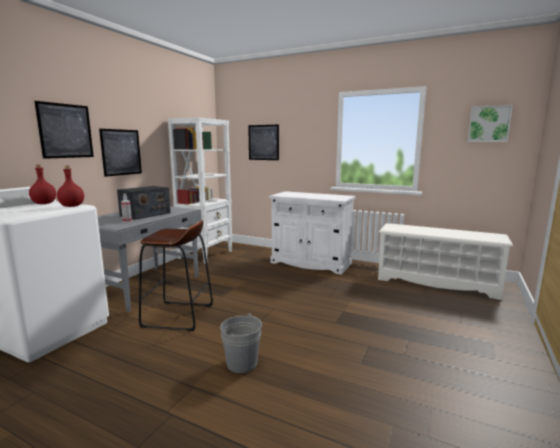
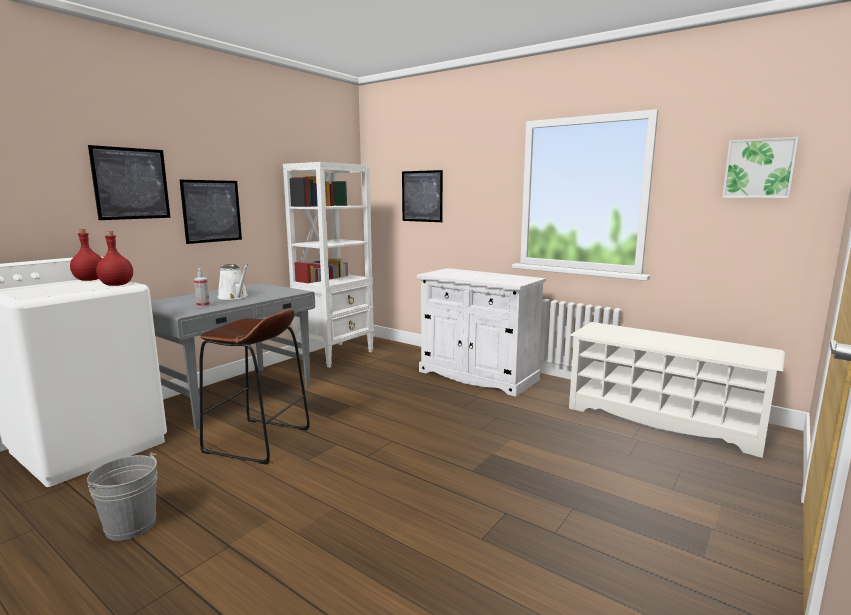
camera: 10 degrees right, 0 degrees up
(145, 214) = (234, 297): radio -> white watering can
(242, 363) = (309, 519): grey bucket -> grey bucket (130, 525)

